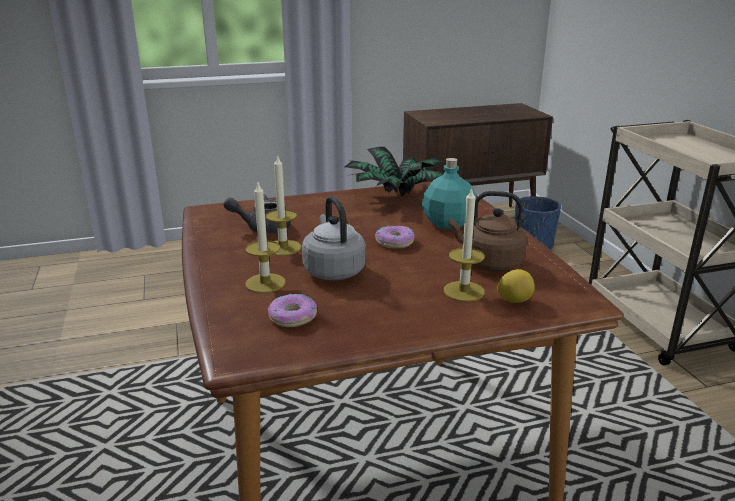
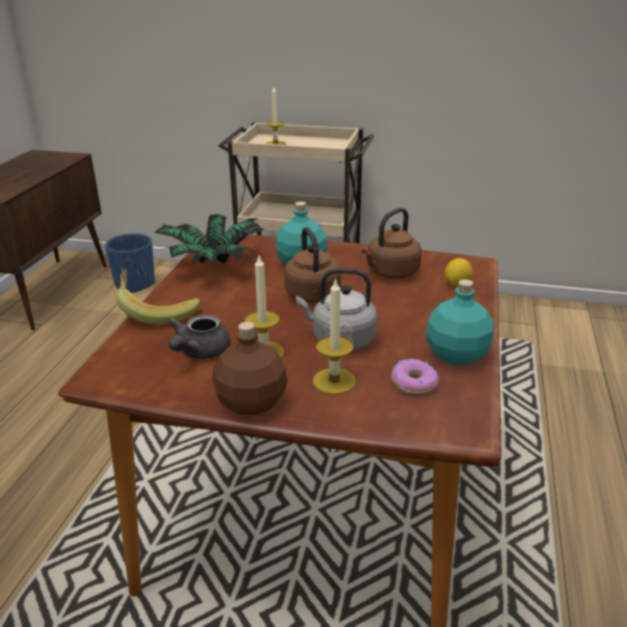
camera: 60 degrees left, 5 degrees up
(210, 262) = (251, 403): none -> brown bottle
(304, 200) = (157, 311): none -> banana
(362, 328) = (456, 355): none -> turquoise bottle
(394, 242) = (313, 296): donut -> brown kettle
(464, 291) = (428, 296): candle -> candle (275, 144)

